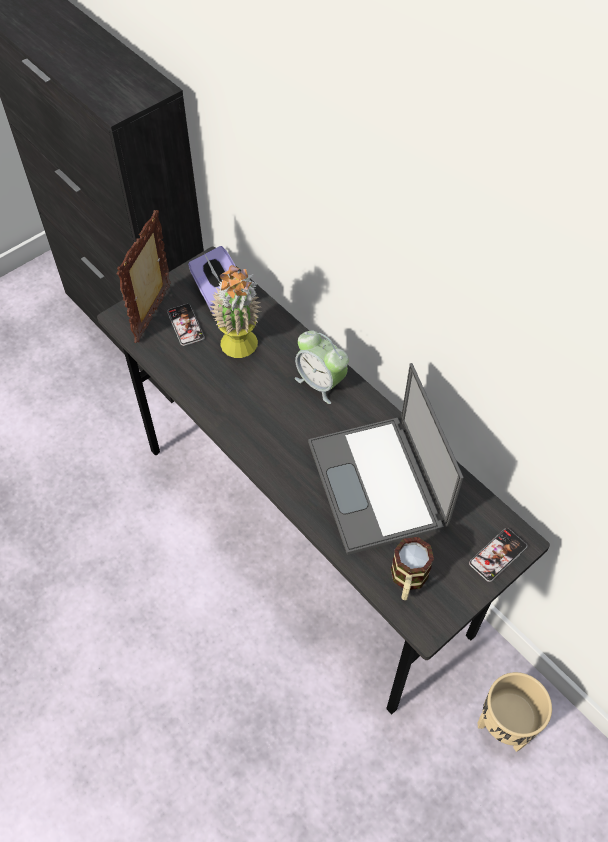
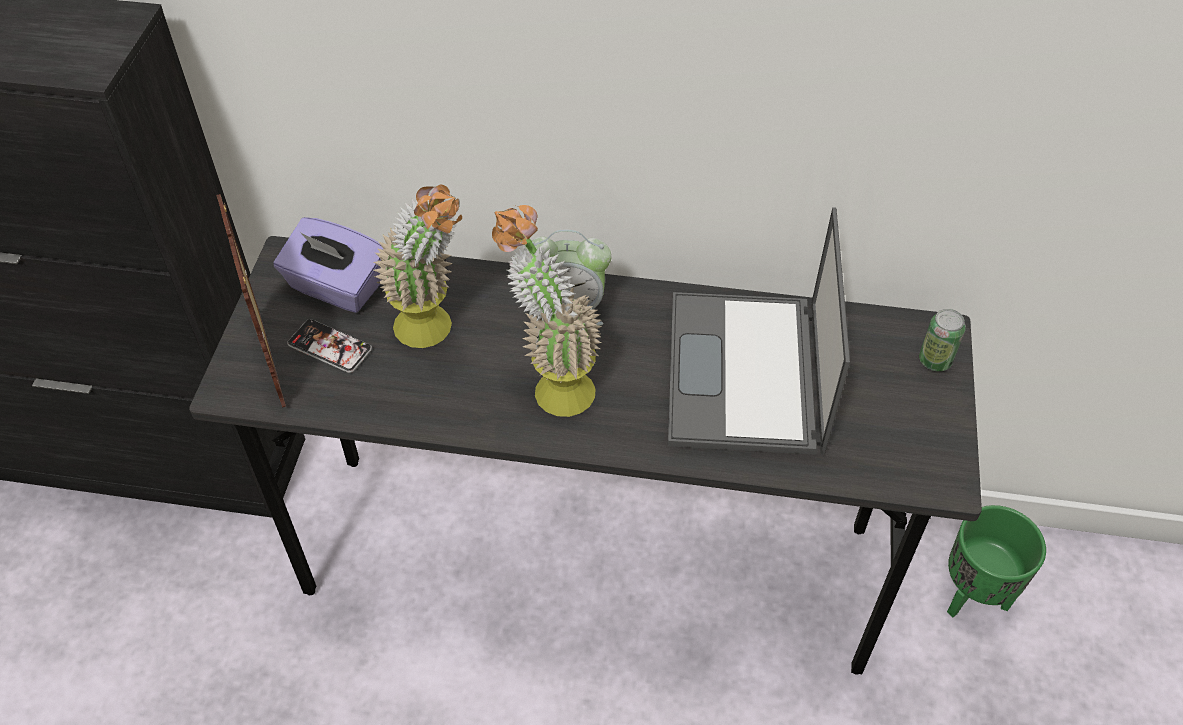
camera: 40 degrees left, 5 degrees down
(270, 419) = (551, 385): none -> potted plant
(378, 485) = (746, 375): laptop -> laptop turned 60 degrees clockwise
(408, 580) = (880, 450): mug -> none
(497, 555) = (935, 360): phone -> can
(504, 726) = (973, 594): beige planter -> green planter

